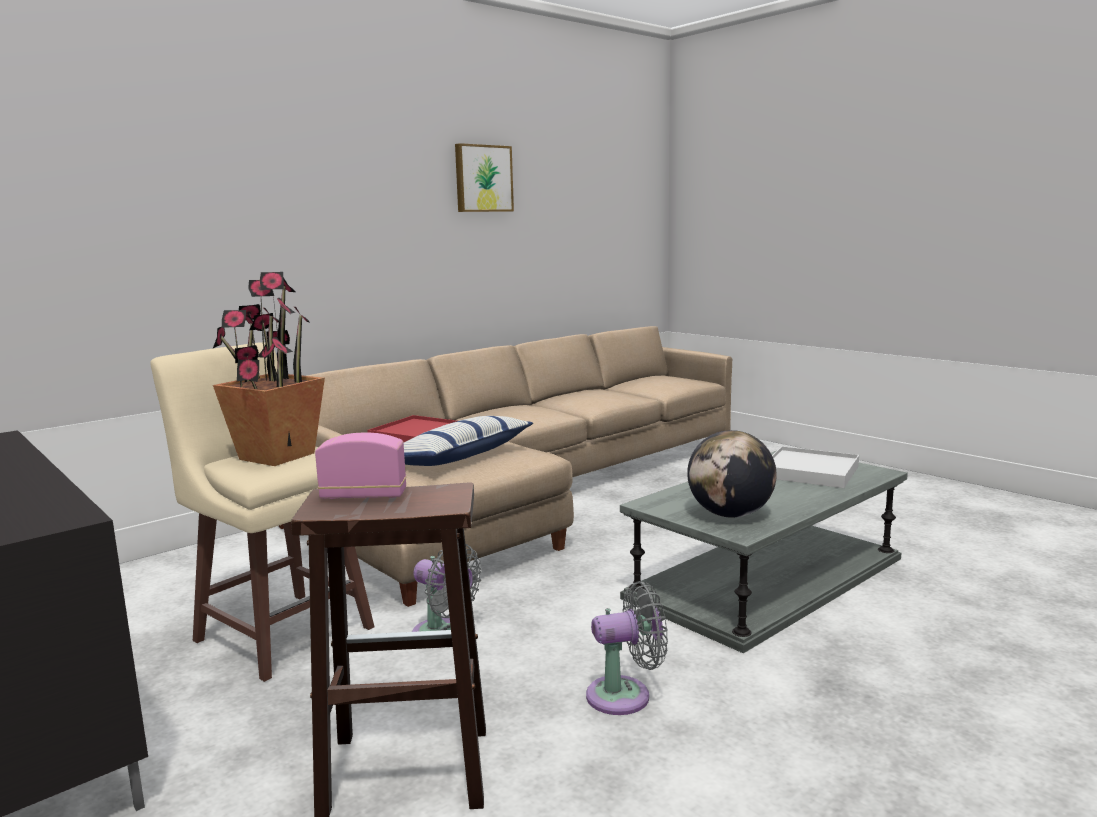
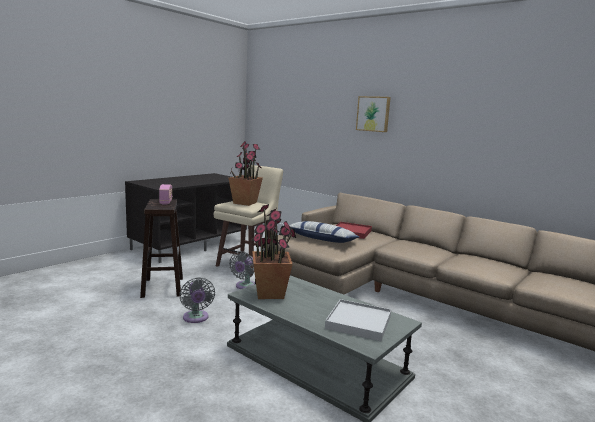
camera: 80 degrees right, 0 degrees up
(482, 178) = (483, 112): picture -> picture (373, 114)
(730, 514) = (270, 293): globe -> potted plant

